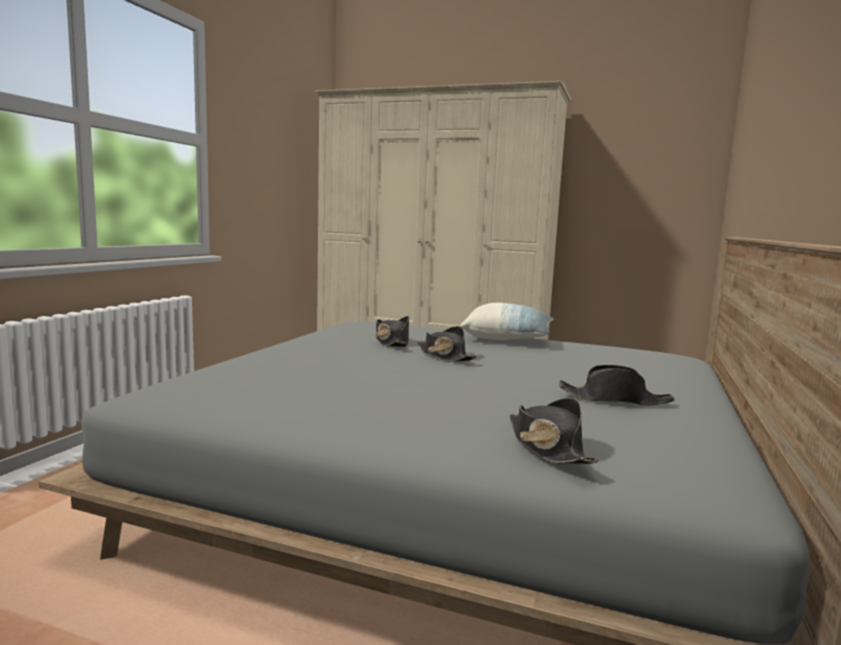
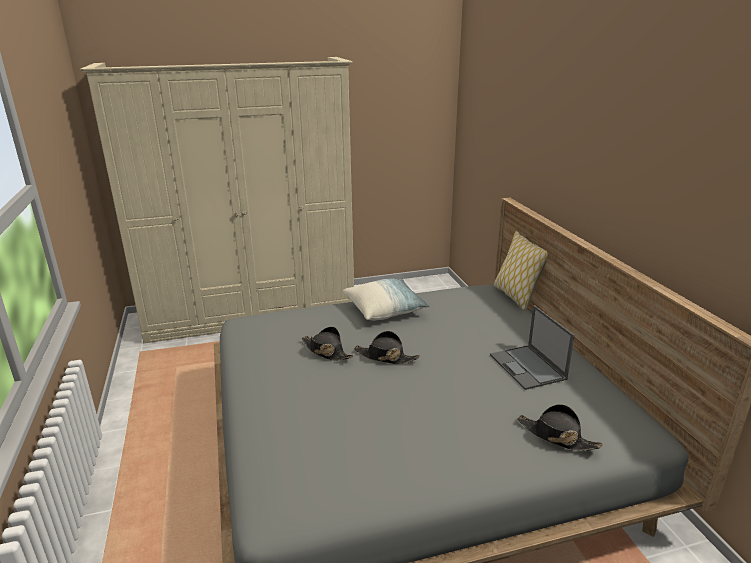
camera: 35 degrees left, 15 degrees up
(615, 399) = (528, 367): black hat -> laptop
(708, 366) = (516, 297): none -> pillow

